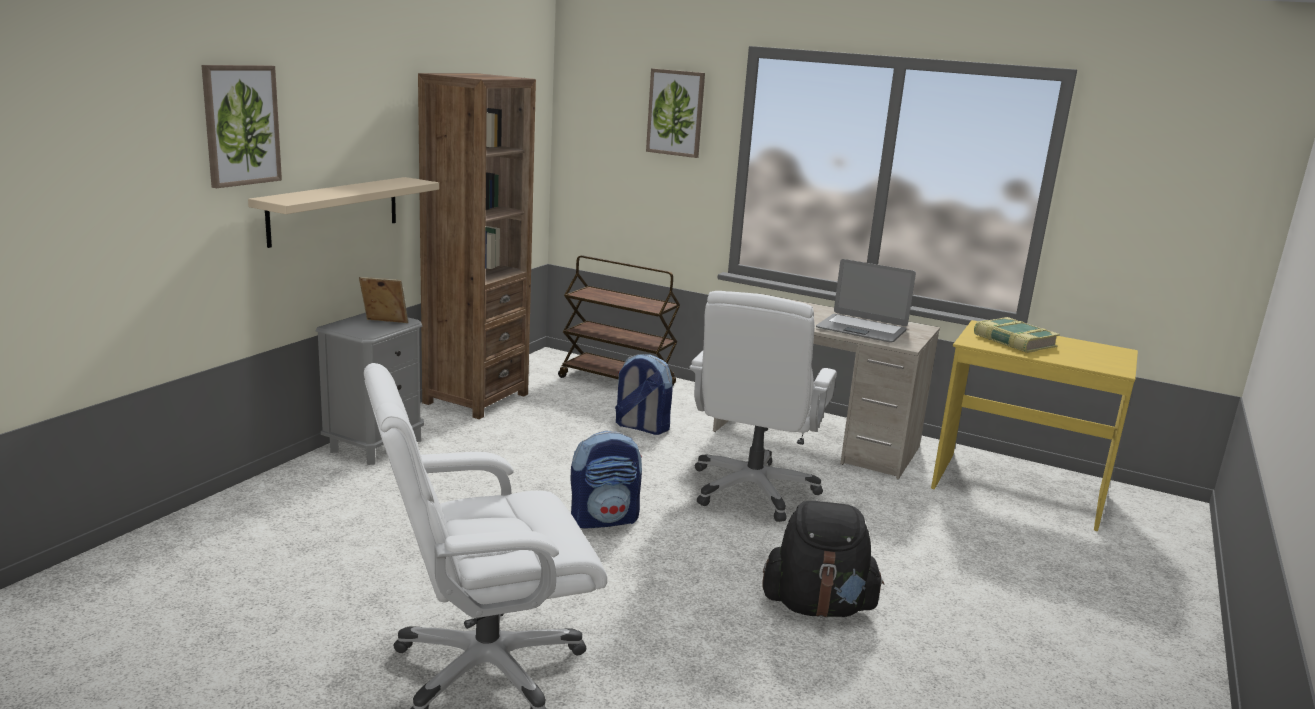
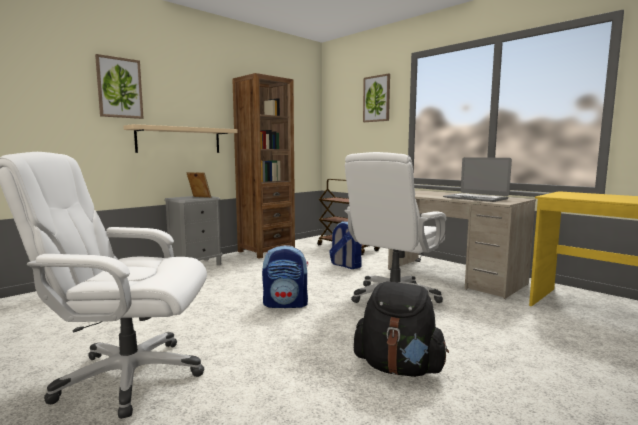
camera: 20 degrees right, 10 degrees down
(1013, 341) = (587, 196): book -> none

